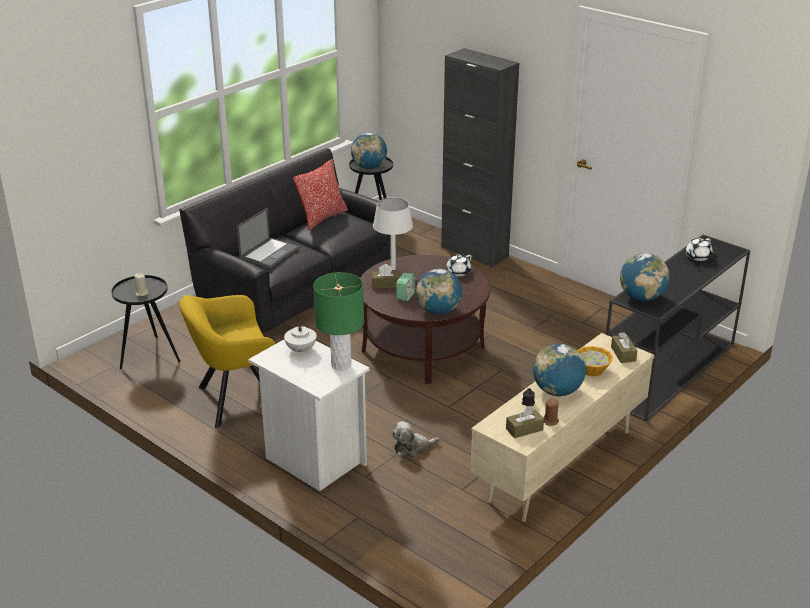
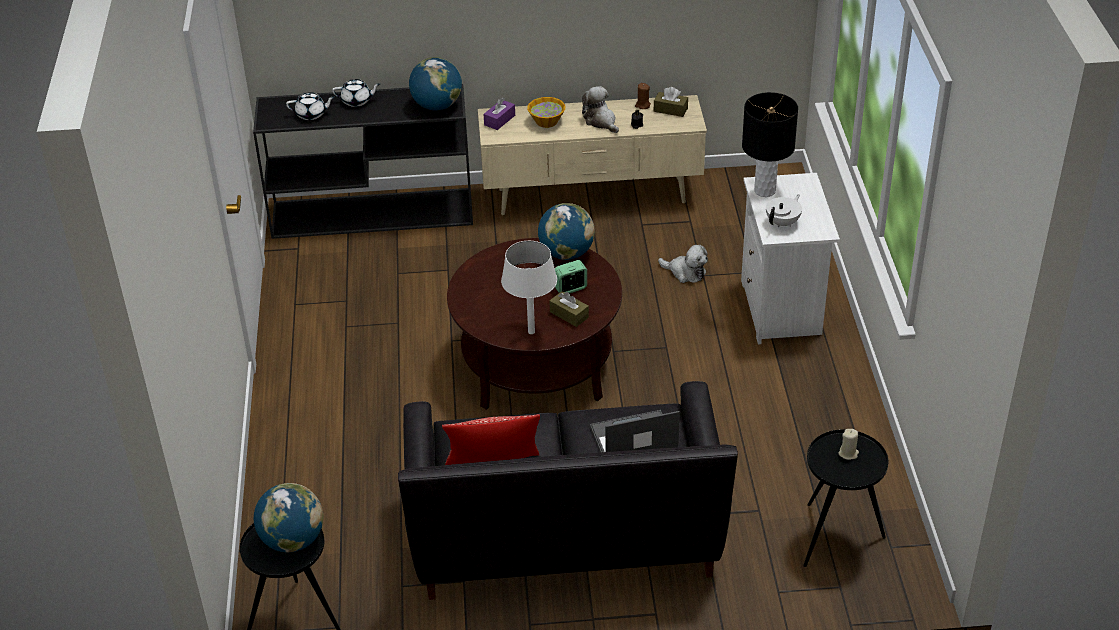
camera: 135 degrees left, 10 degrees up
(234, 400) = (793, 414): yellow armchair -> none
(341, 365) = (764, 191): green table lamp -> black table lamp
(457, 272) = (477, 288): white teapot -> white teapot (357, 101)
(474, 252) = (275, 466): black cabinet -> none
(557, 391) = (601, 121): globe -> plush toy
(623, 354) = (499, 120): brown tissue box -> purple tissue box

